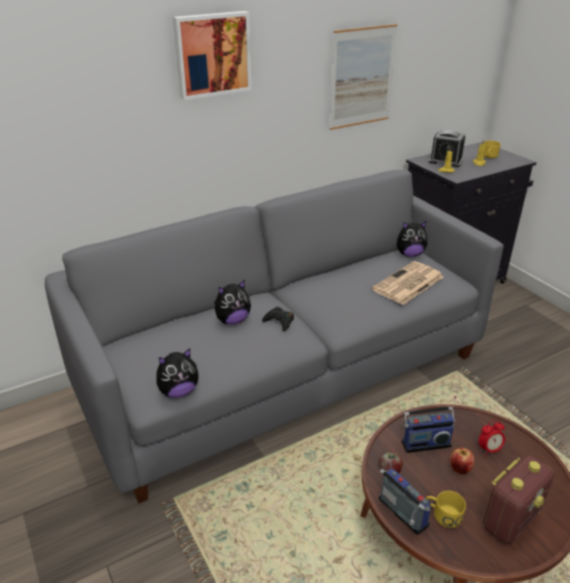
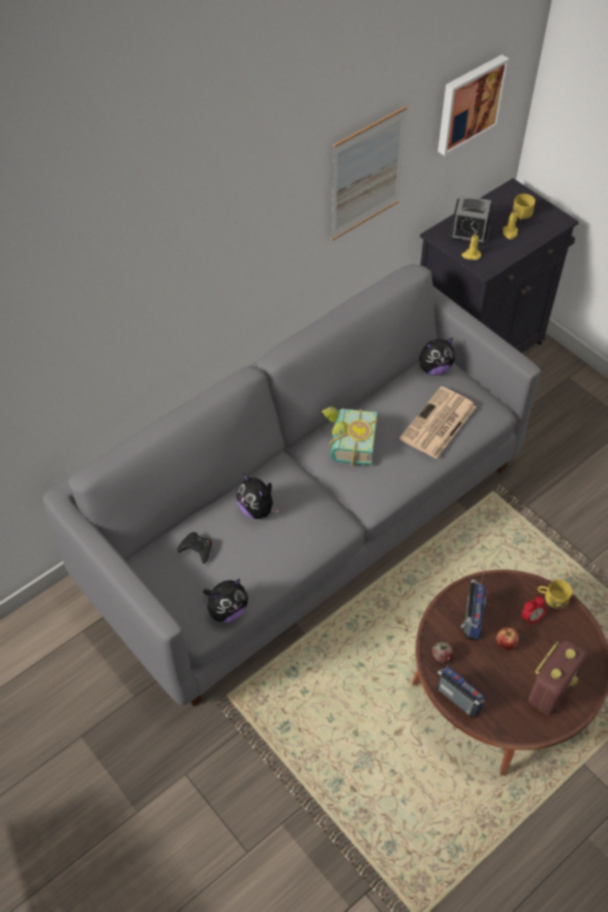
camera: 10 degrees left, 20 degrees up
(212, 54) = (201, 225): picture -> picture (469, 103)
(232, 320) = (257, 509): plush toy -> plush toy turned 90 degrees clockwise
(279, 321) = (309, 504): black game controller -> black game controller (197, 549)
(324, 288) = (347, 444): none -> book
(425, 442) = (471, 619): radio -> radio turned 60 degrees counterclockwise
(442, 514) = (492, 694): yellow mug -> yellow mug (552, 598)

